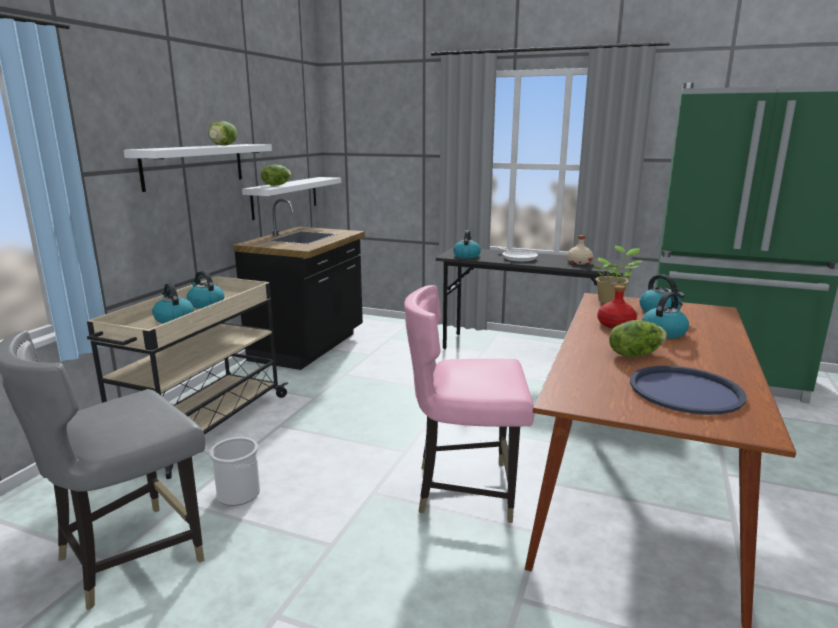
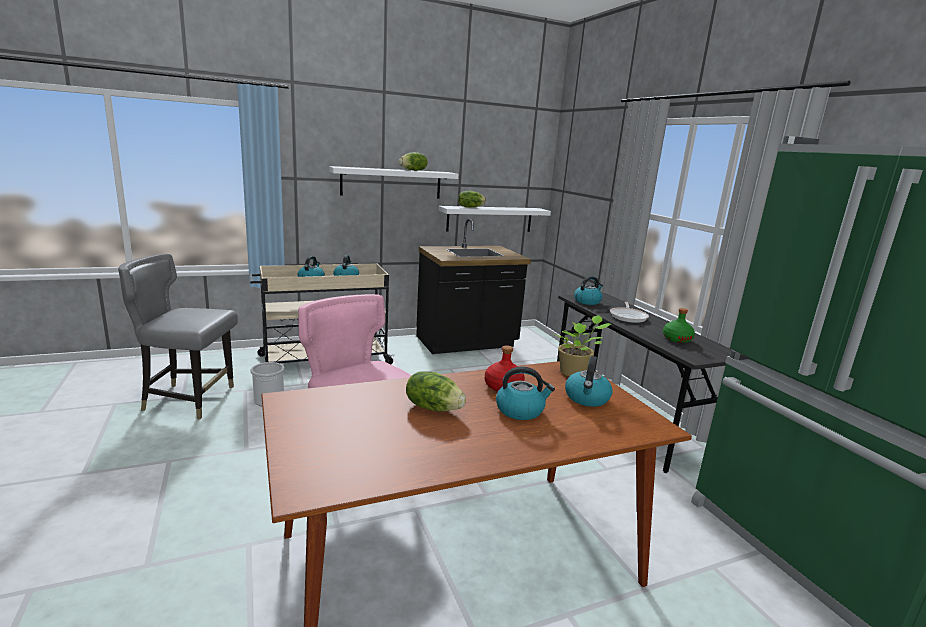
camera: 45 degrees right, 0 degrees up
(579, 262) = (676, 339): beige bottle -> green bottle
(685, 391) = (366, 443): blue tray -> none

